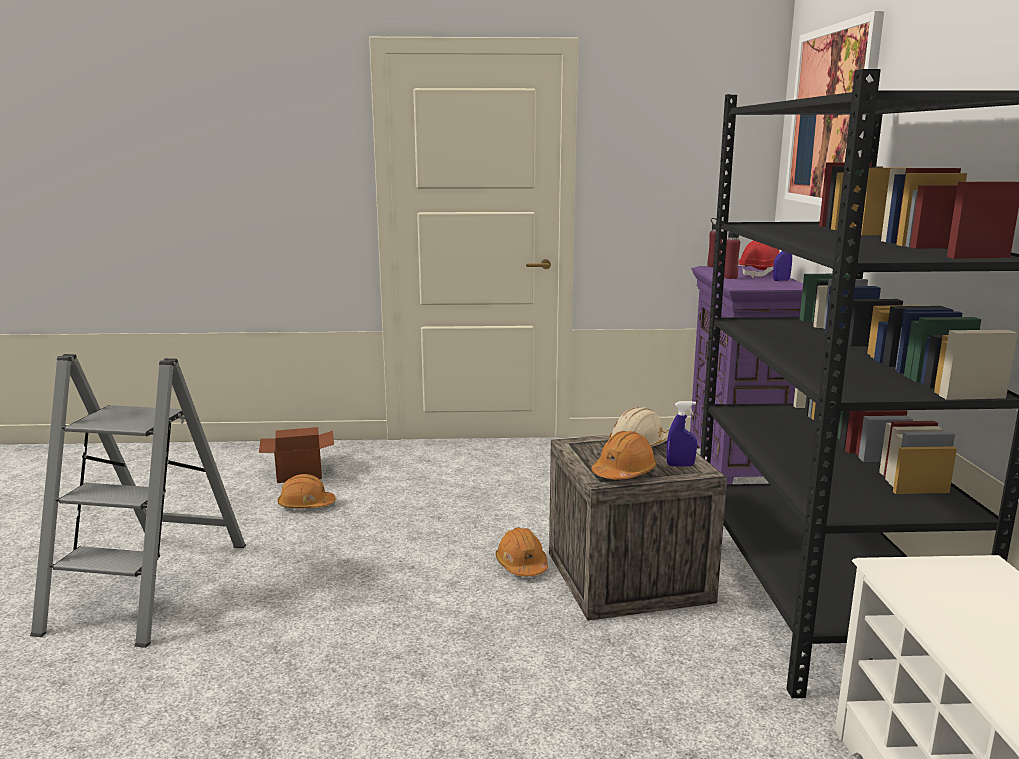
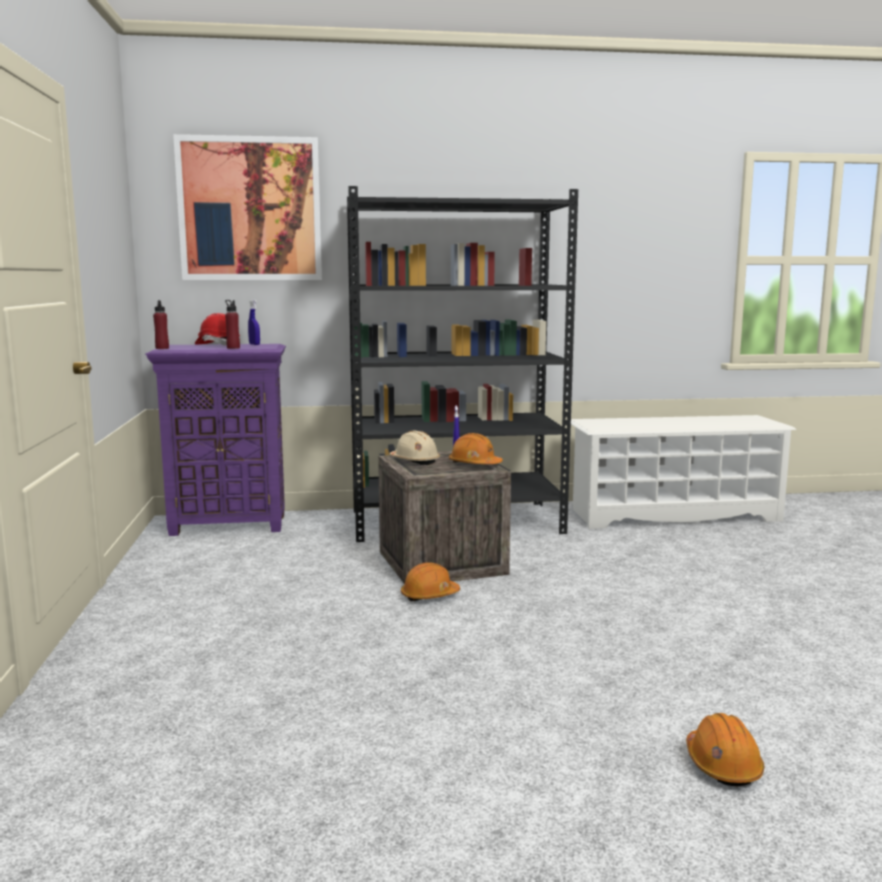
camera: 95 degrees left, 5 degrees down
(151, 584) = (523, 795): grey step ladder -> none
(300, 472) = (135, 752): cardboard box -> none
(306, 505) = (275, 723): orange hard hat -> orange hard hat (722, 765)

